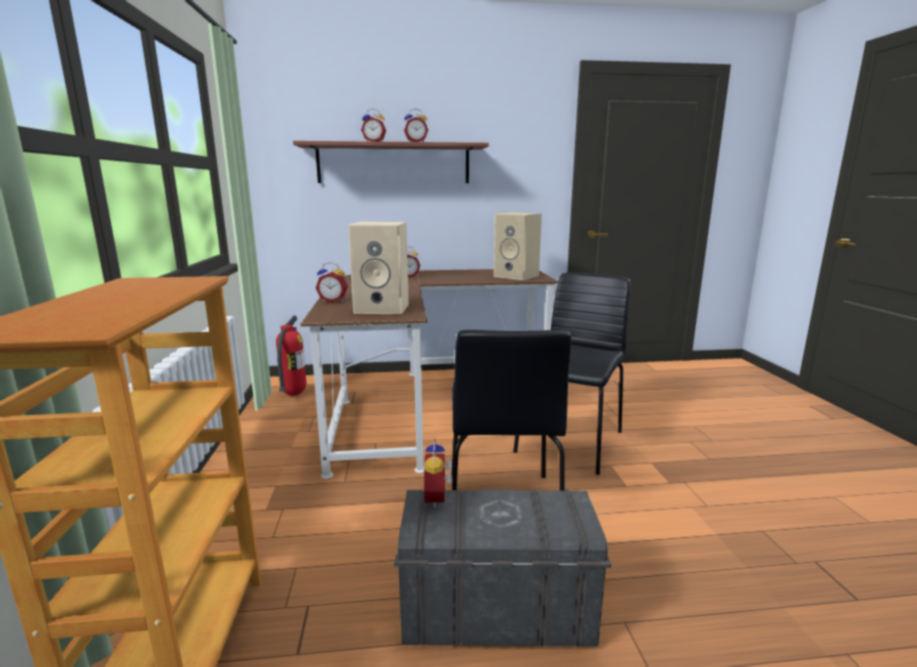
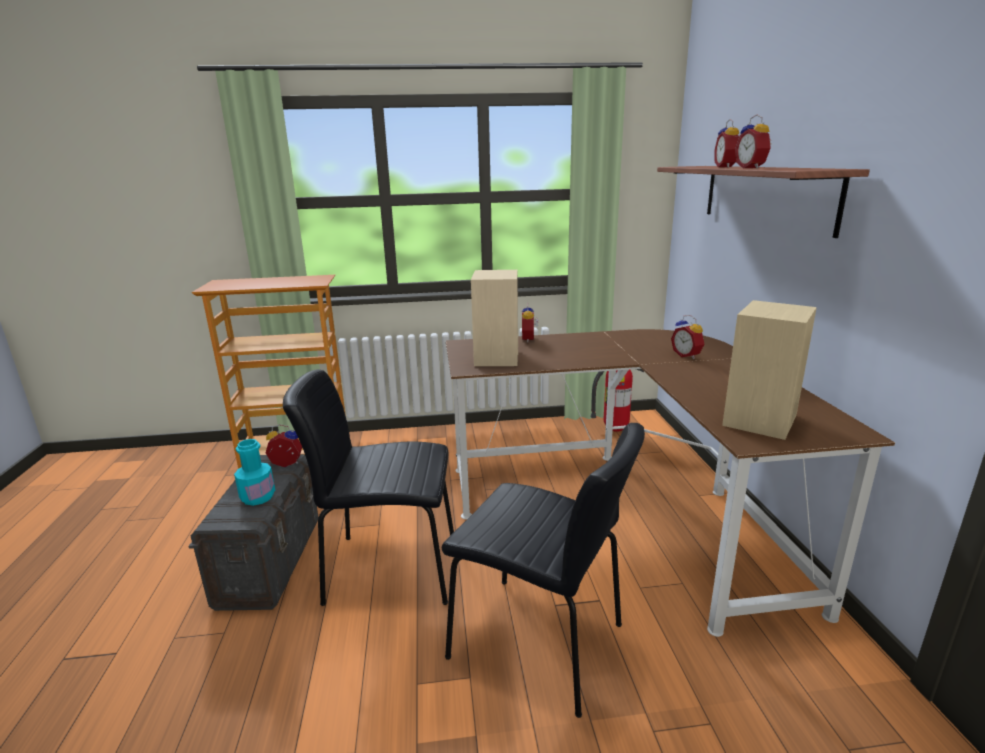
camera: 90 degrees right, 5 degrees up
(522, 503) = (258, 497): none -> turquoise bottle

